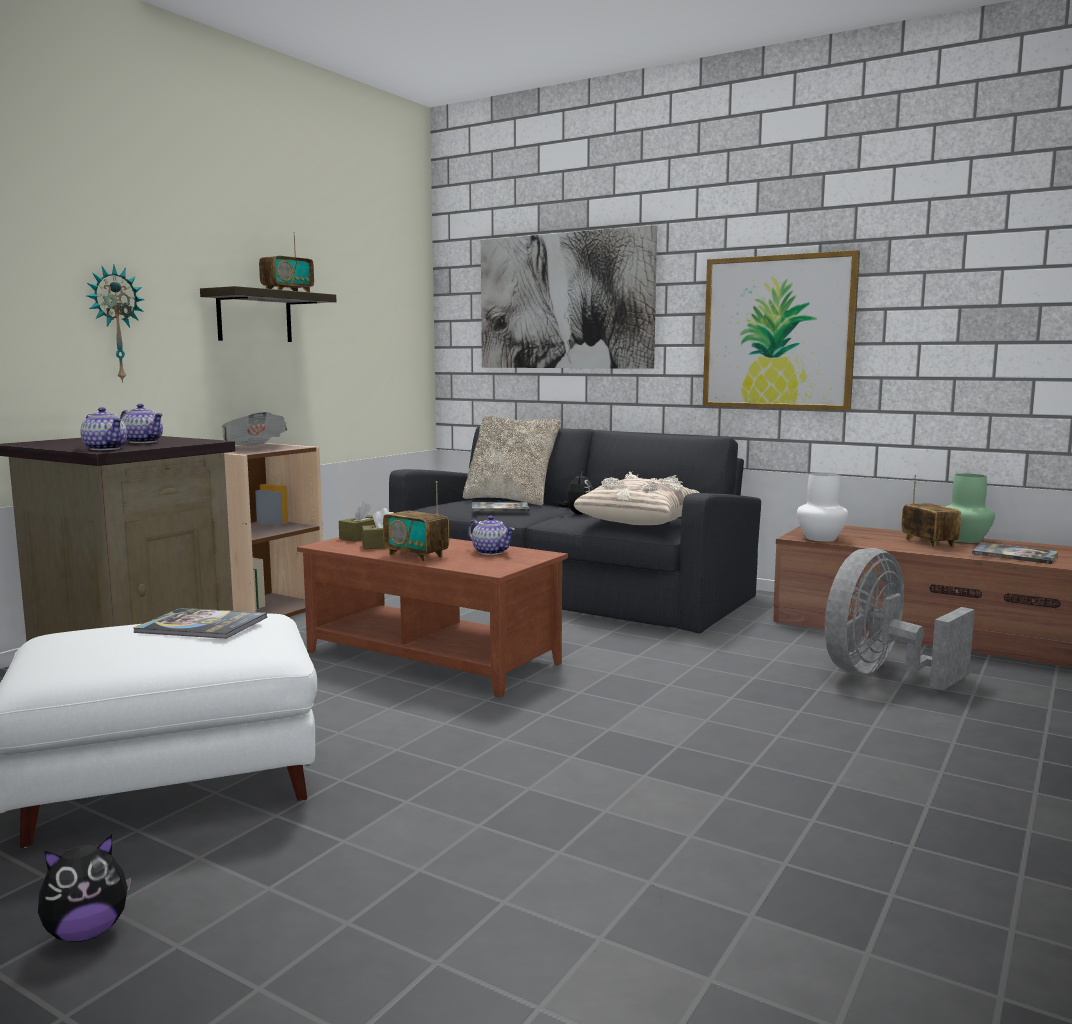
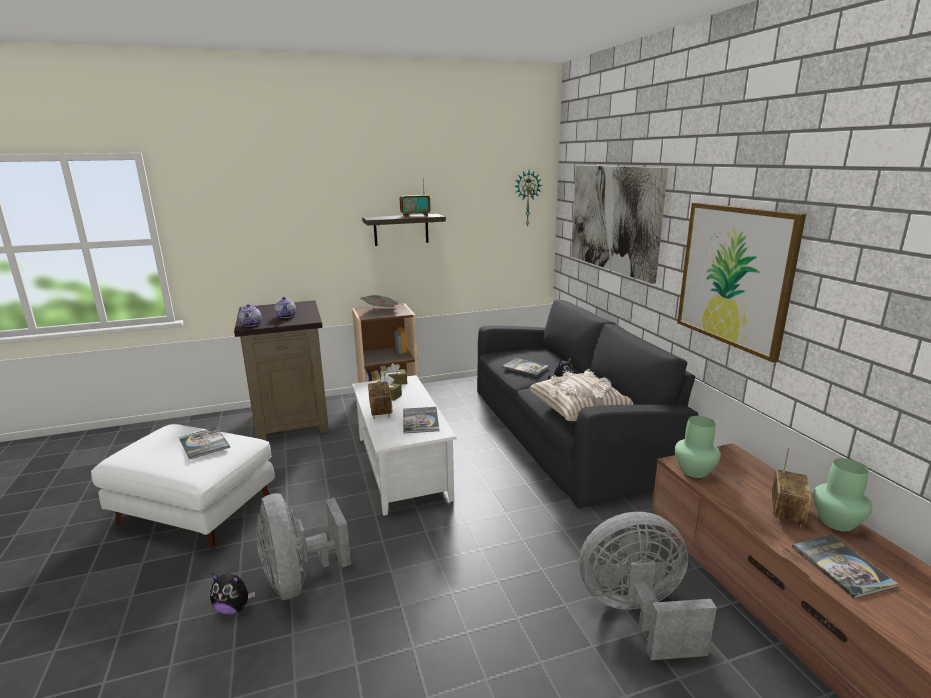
camera: 40 degrees right, 10 degrees up
(86, 932) = (68, 583): plush toy -> plush toy (233, 608)
(115, 324) = (308, 242): wall clock -> wall clock (527, 198)
(433, 657) = (403, 467): brown coffee table -> white coffee table
(492, 552) = (420, 420): teapot -> book
(511, 499) = (555, 357): beige pillow -> none
(511, 774) = (299, 579): none -> grey fan
(820, 538) = (693, 471): white vase -> green vase

